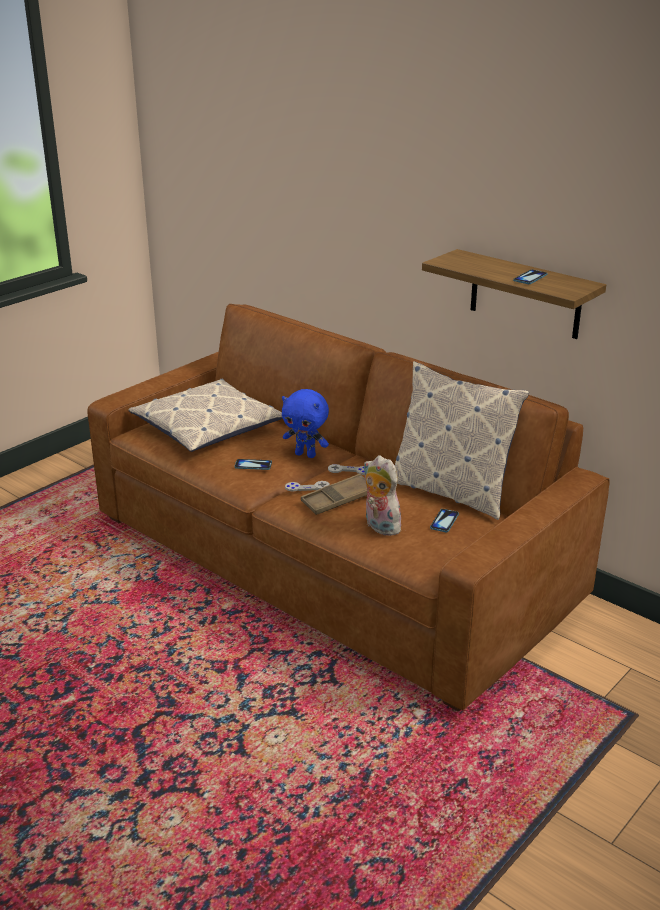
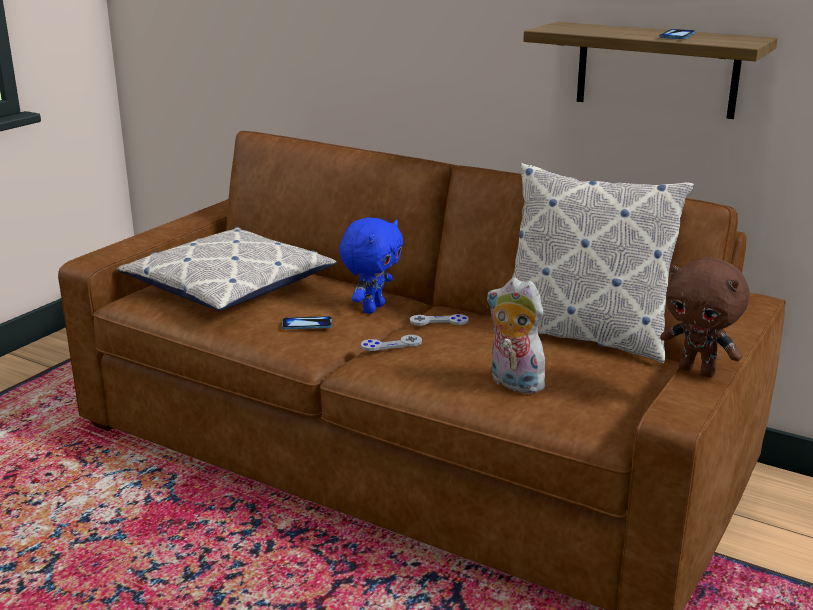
camera: 10 degrees left, 5 degrees down
(306, 455) = (372, 308): blue plush toy -> blue plush toy turned 75 degrees counterclockwise
(338, 499) = (441, 355): brown tray -> none
(444, 521) = (597, 370): phone -> none
(503, 532) = (698, 371): none -> brown plush toy

